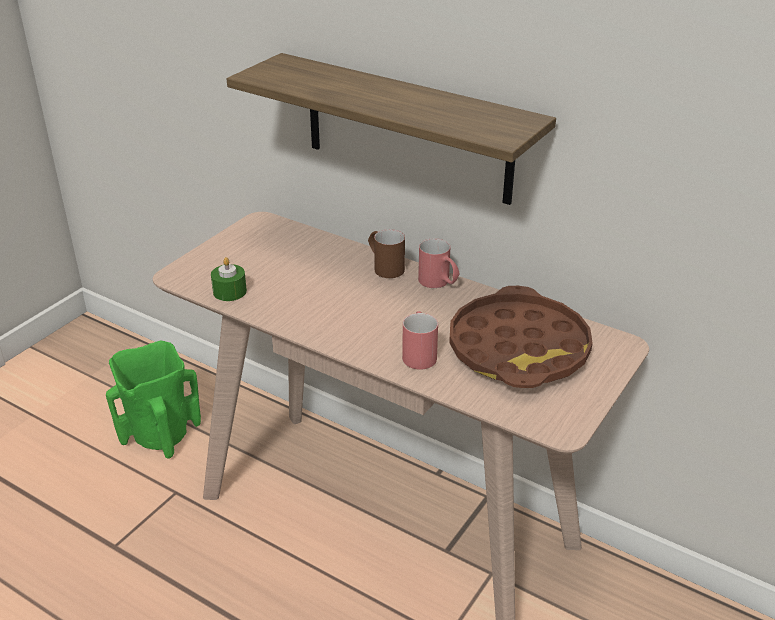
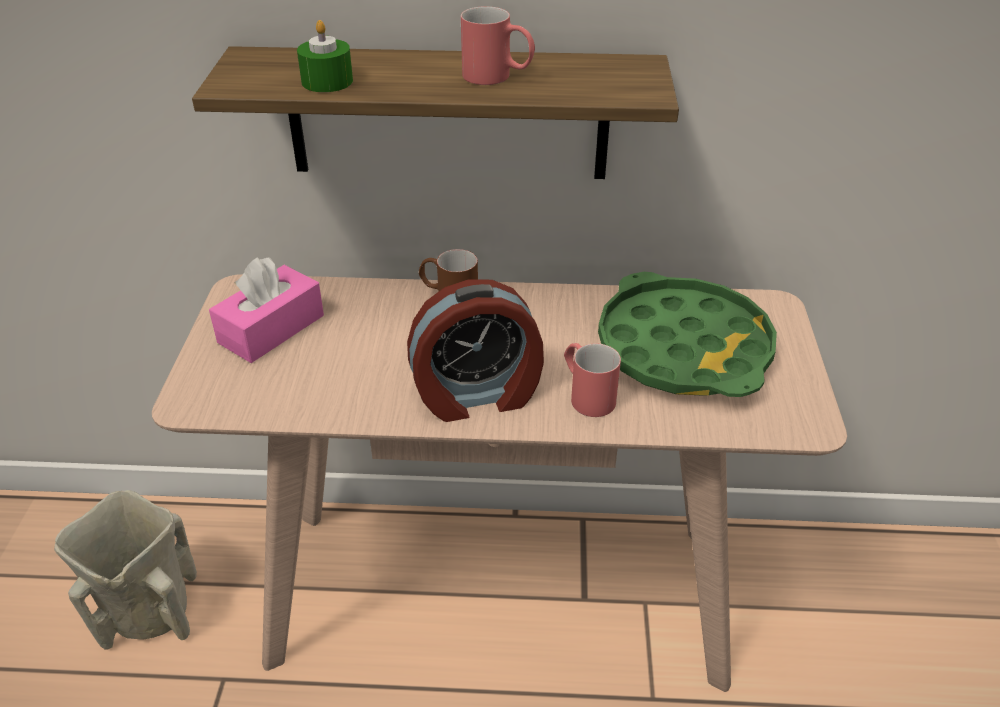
camera: 30 degrees left, 5 degrees up
(160, 433) = (149, 611): green vase -> beige vase
(229, 291) = (283, 400): green candle -> green candle (327, 81)
(259, 249) = (271, 329): none -> pink tissue box
(347, 329) = (477, 396): none -> alarm clock
(439, 283) = (529, 300): red mug -> red mug (498, 77)
(518, 349) = (683, 348): brown tray -> green tray

